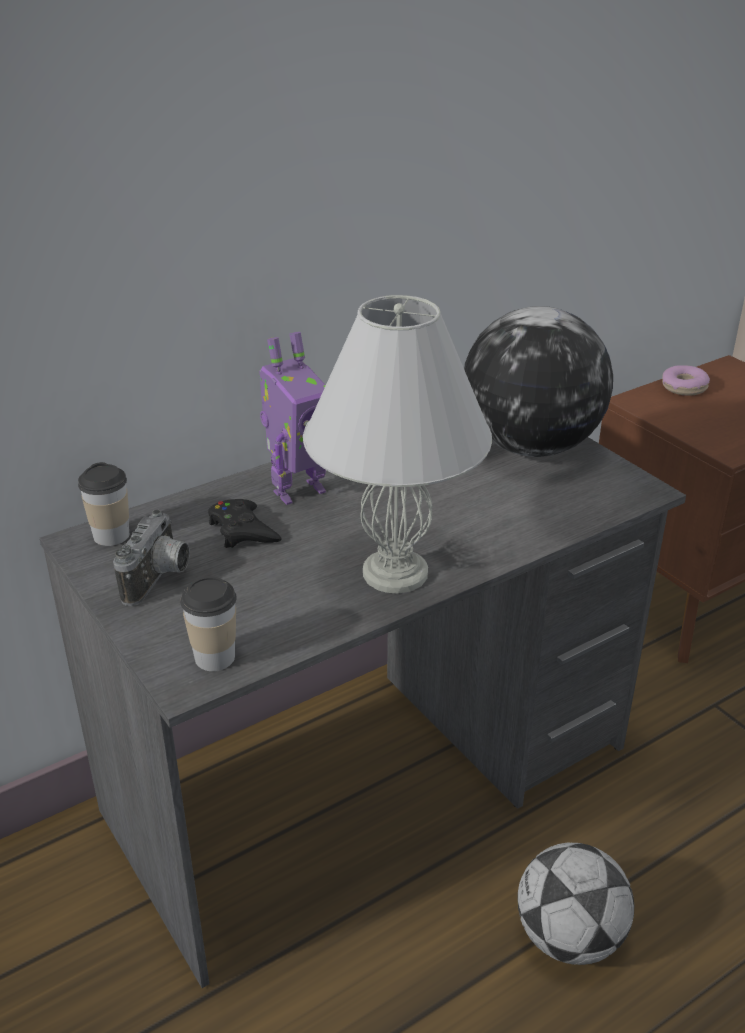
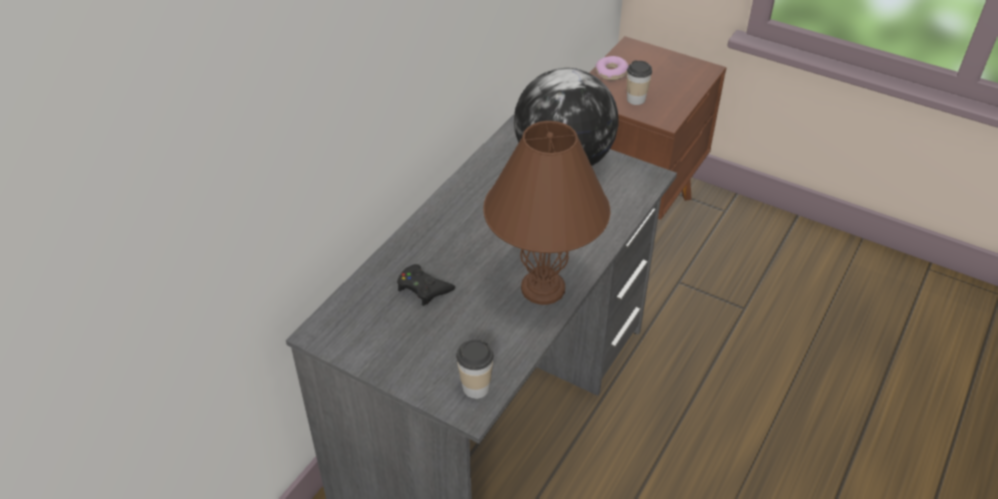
camera: 25 degrees left, 10 degrees up
(111, 536) = (337, 322): cup -> cup (636, 99)
(160, 579) = (397, 344): camera -> none
(297, 490) = (436, 244): toy robot -> none
(395, 574) = (543, 289): white table lamp -> brown table lamp
(569, 937) = (667, 464): football -> none

